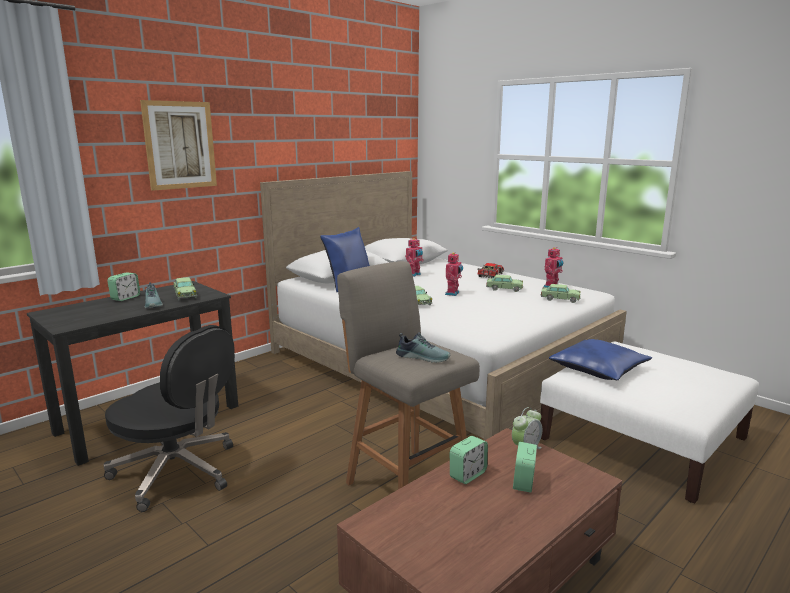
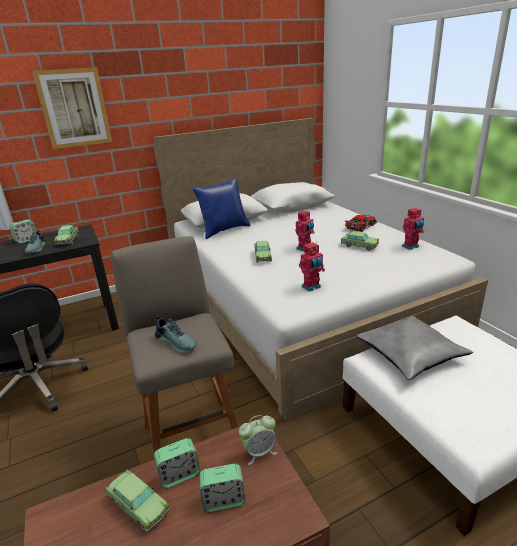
camera: 20 degrees right, 10 degrees up
(414, 275) = (289, 222): toy robot -> toy robot (312, 287)
(523, 482) = (223, 500): alarm clock -> alarm clock turned 135 degrees counterclockwise
(560, 299) = (406, 265): toy car -> toy car (139, 505)
(599, 369) = (410, 354): blue pillow -> grey pillow

